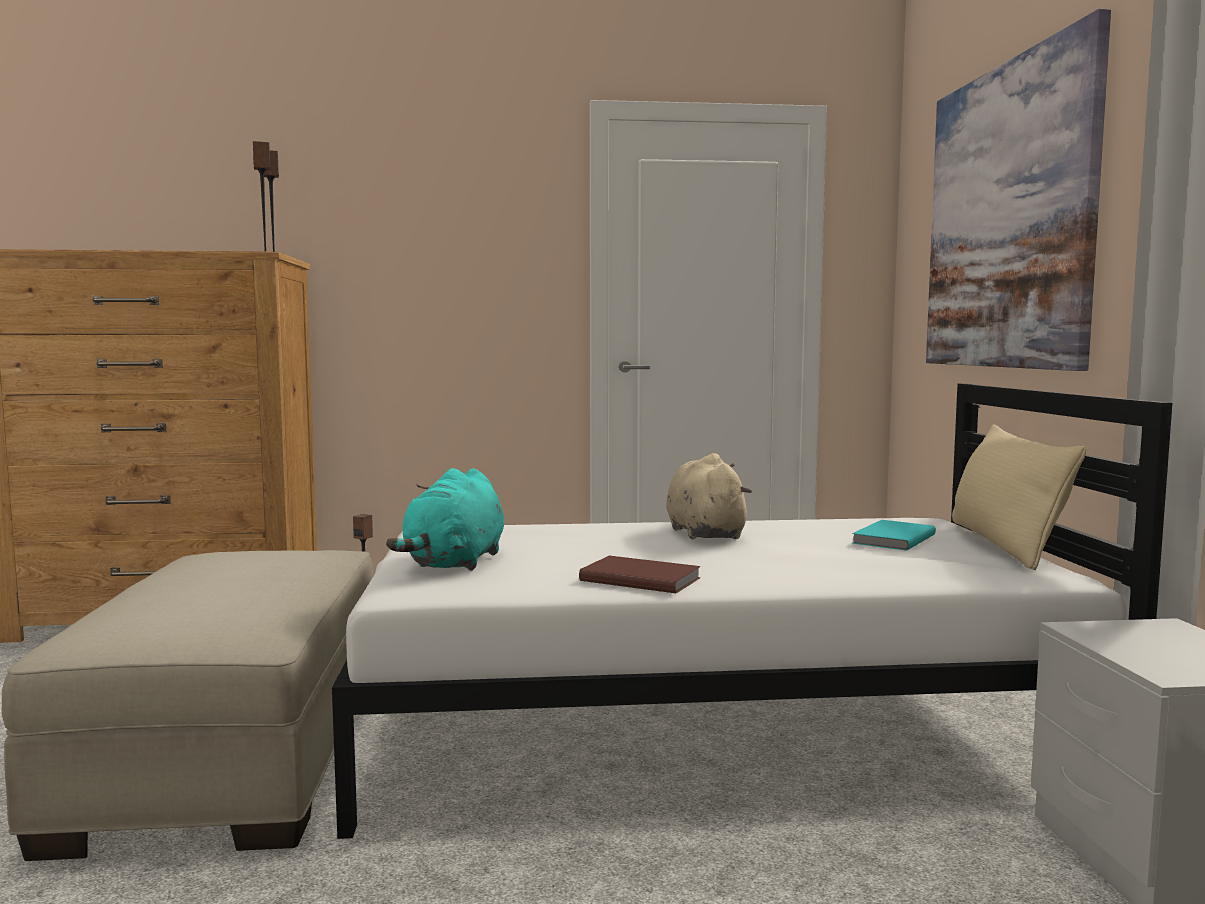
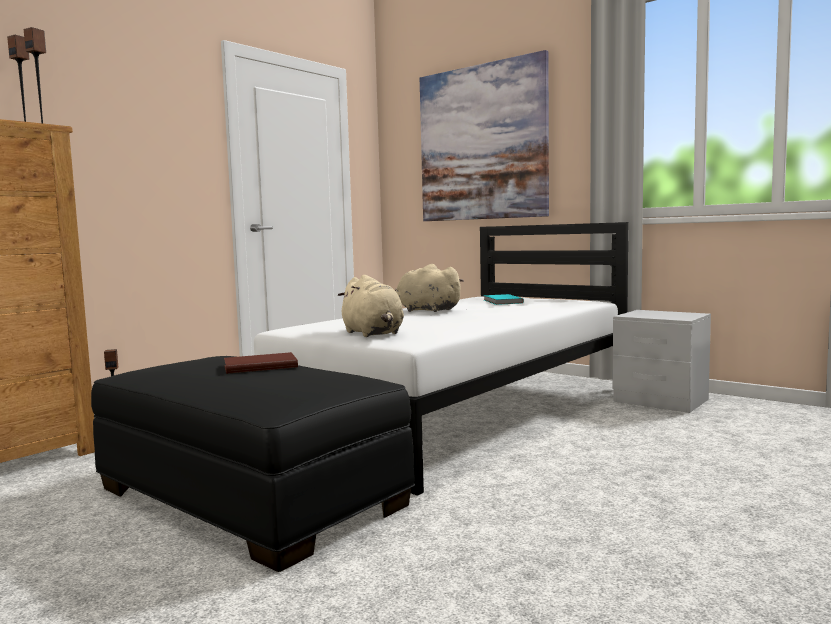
camera: 45 degrees left, 0 degrees up
(235, 748) = (249, 496): beige ottoman -> black ottoman
(455, 563) = (373, 334): turquoise plush toy -> beige plush toy
(640, 578) = (479, 323): brown book -> brown book (259, 366)
(1004, 544) = (540, 298): beige pillow -> none

